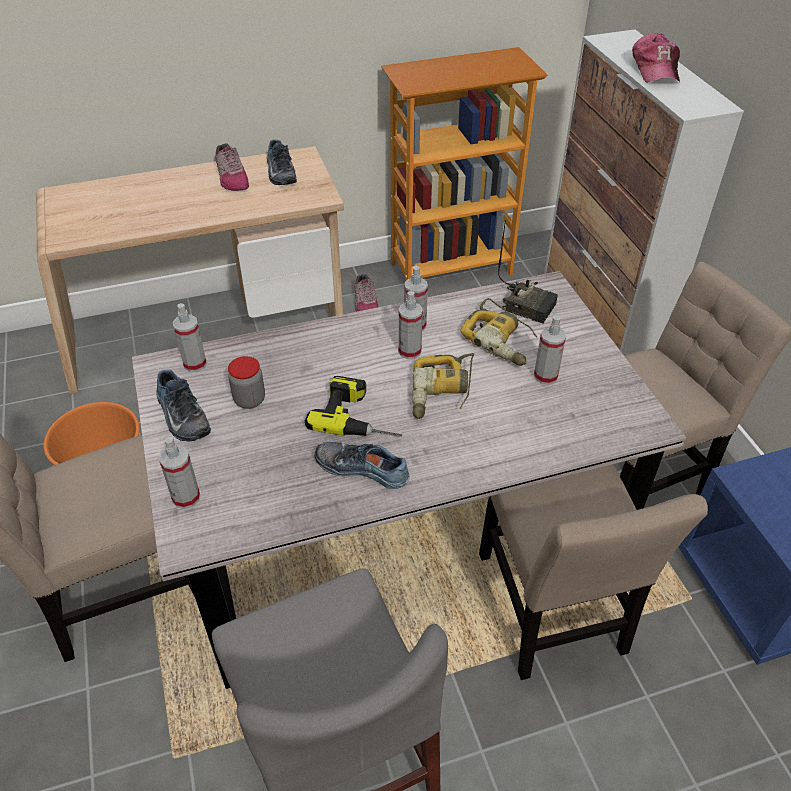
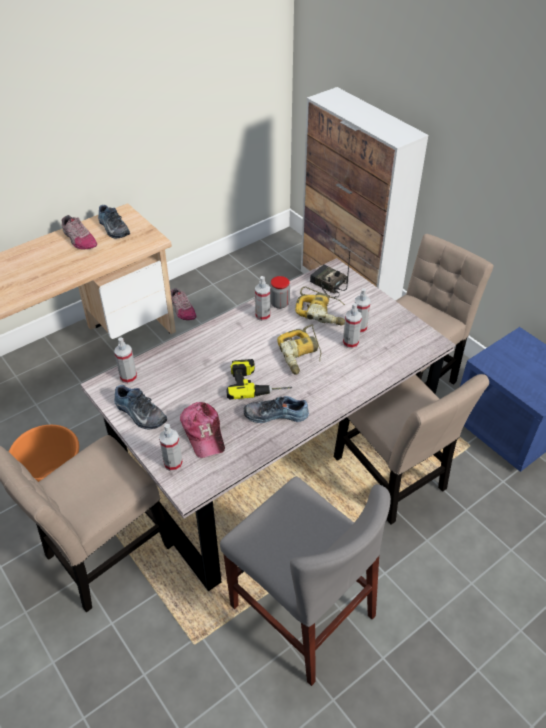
camera: 20 degrees left, 0 degrees up
(249, 400) = (180, 391): jar -> jar (279, 303)
(409, 351) = (268, 333): spray bottle -> spray bottle (350, 343)
(451, 268) = (232, 269): bookcase -> none
(528, 305) = (327, 285): radio -> radio turned 150 degrees counterclockwise
(655, 69) = (363, 114): cap -> cap (203, 433)

